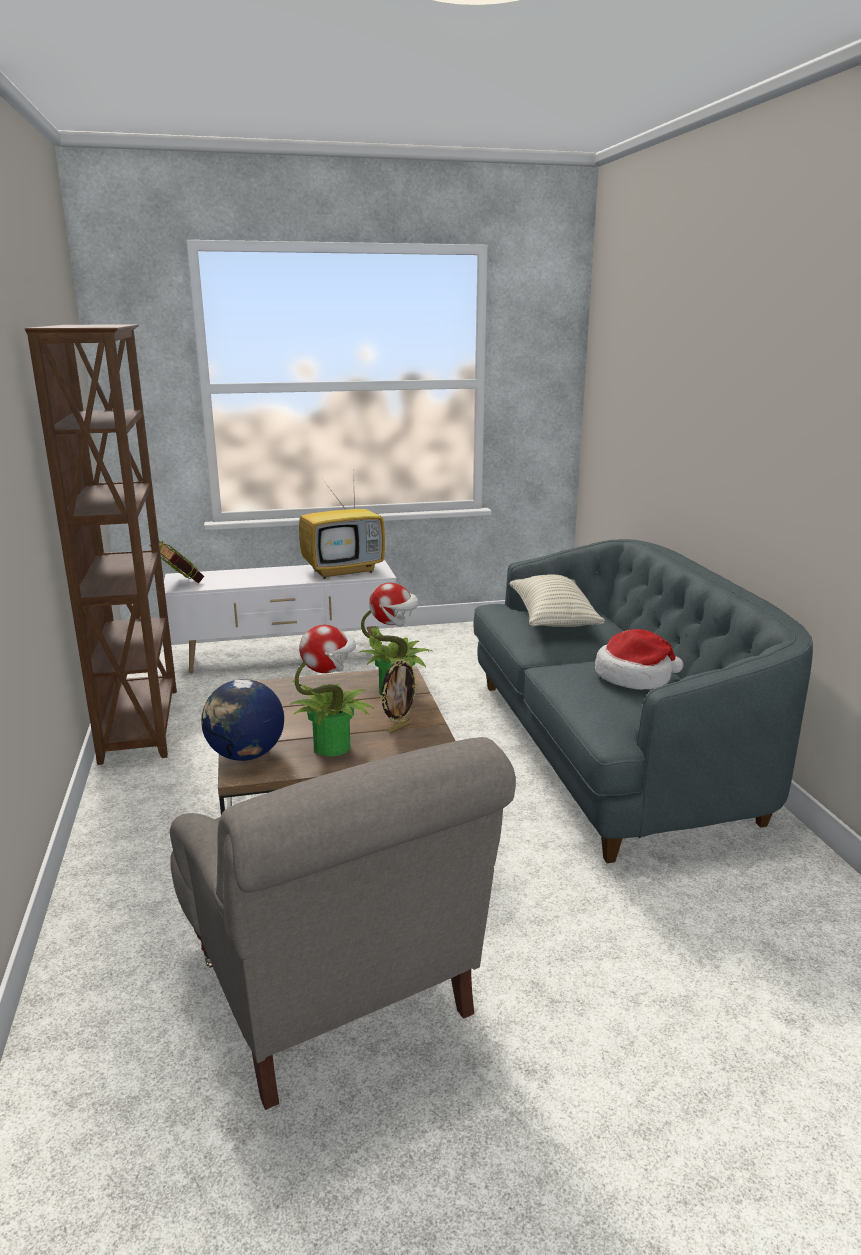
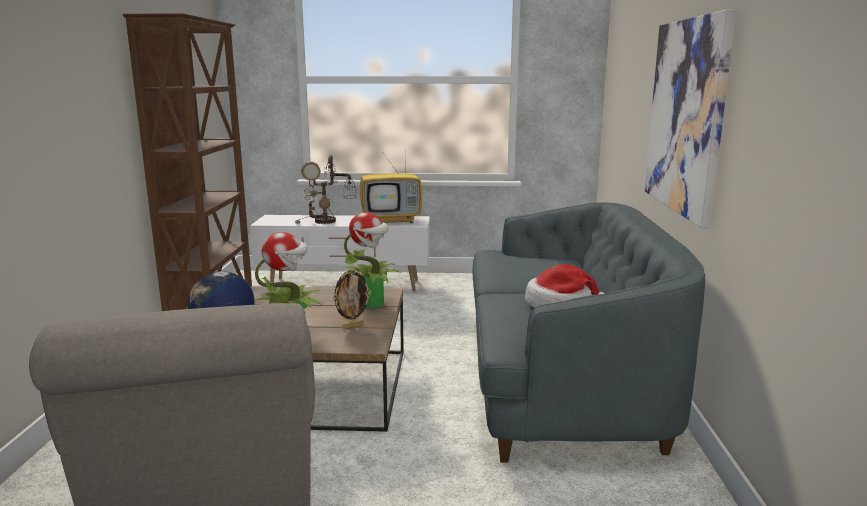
camera: 15 degrees right, 5 degrees down
(179, 584) = (267, 221): book -> none
(261, 579) = (326, 221): none -> table lamp
(552, 619) = (527, 262): pillow -> none
(751, 452) = (686, 116): none -> picture

